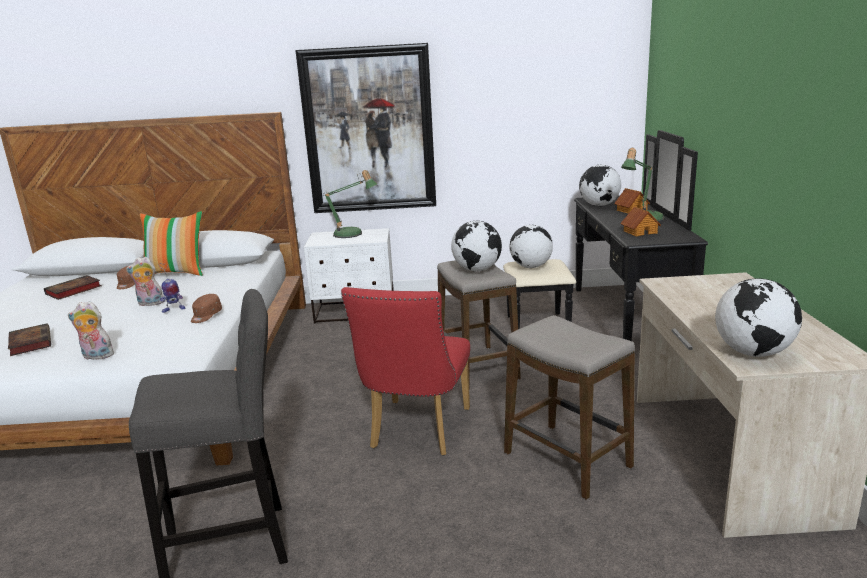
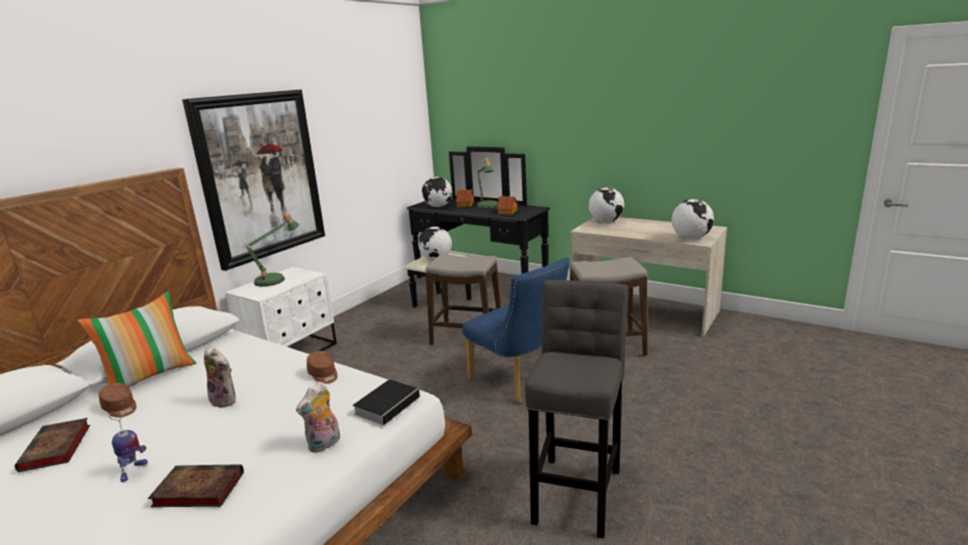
camera: 55 degrees left, 0 degrees up
(149, 304) = (226, 400): plush toy -> plush toy turned 90 degrees counterclockwise
(166, 354) = (388, 404): none -> book
(173, 310) = (273, 388): toy robot -> toy robot (133, 471)
(416, 432) = (519, 382): red chair -> blue chair
(477, 270) = (463, 260): globe -> globe (606, 222)

